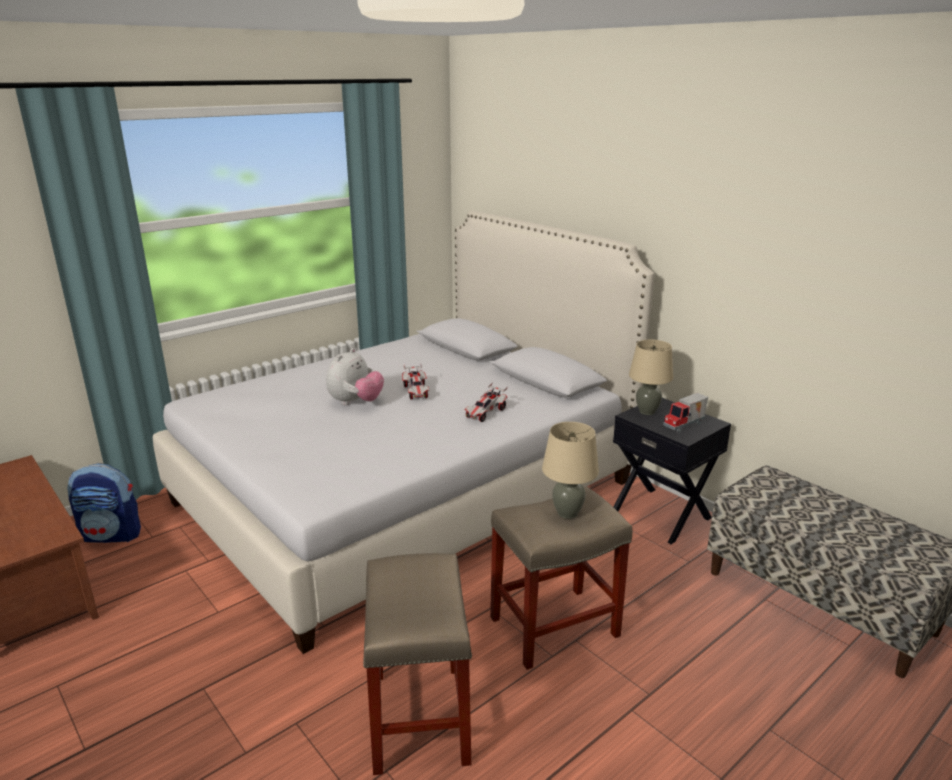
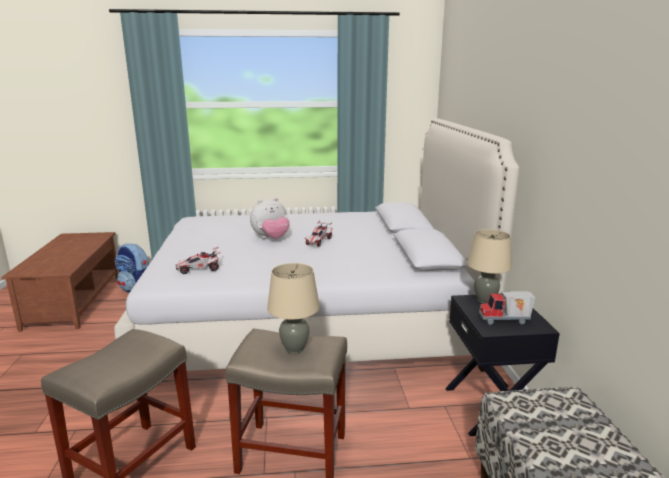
camera: 35 degrees right, 5 degrees down
(485, 413) = (342, 265): toy car -> toy car (199, 269)

